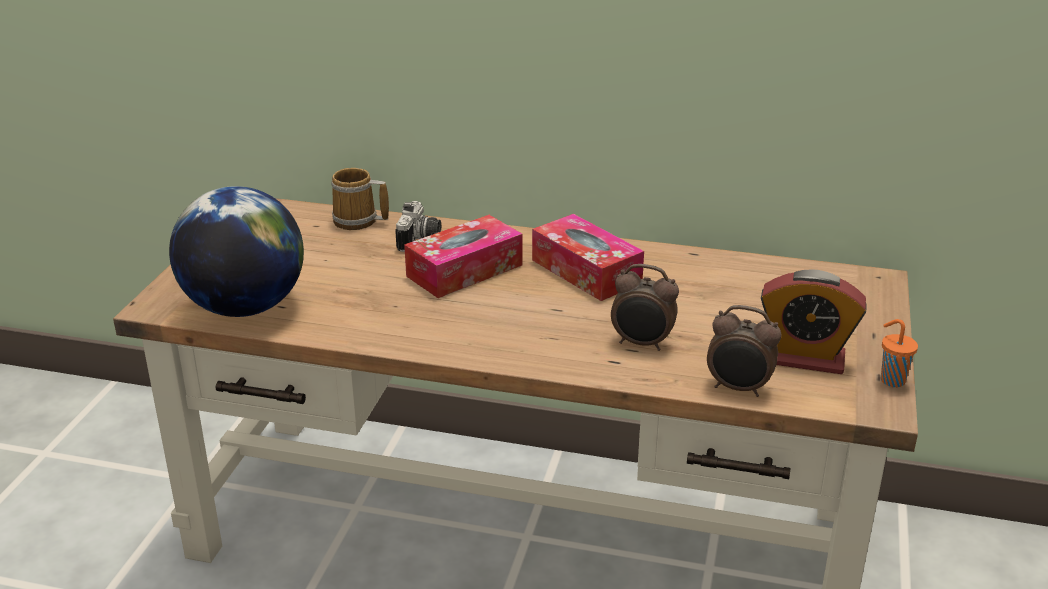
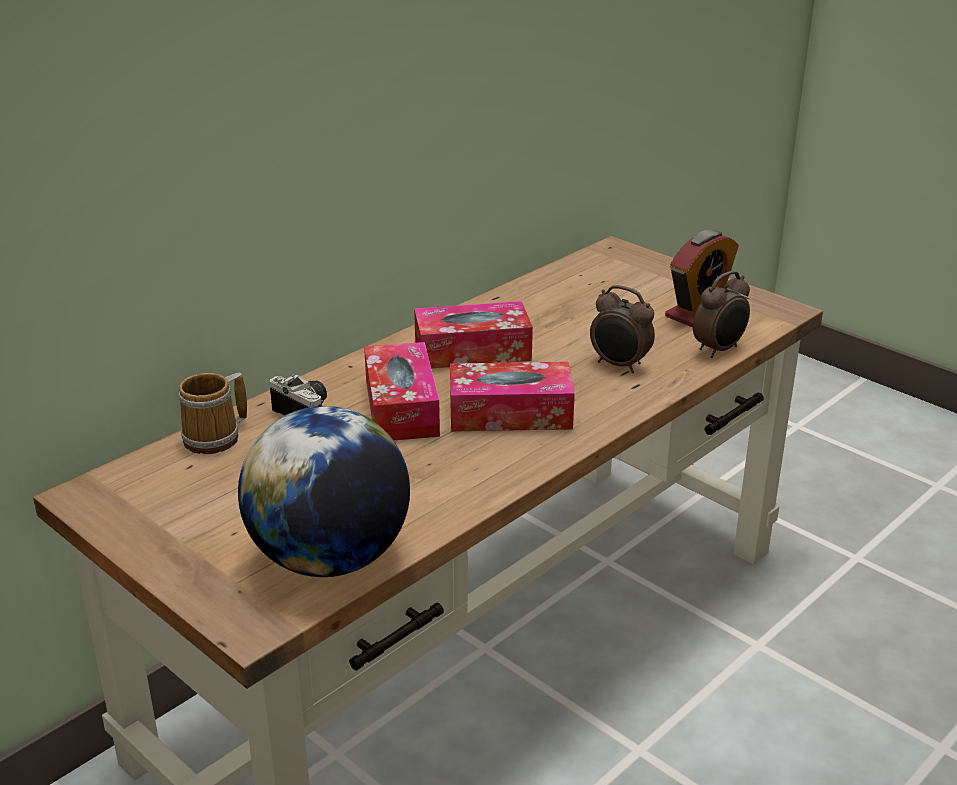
camera: 60 degrees left, 0 degrees up
(502, 316) = (510, 413): none -> tissue box
(642, 344) = (619, 365): alarm clock -> alarm clock turned 75 degrees clockwise
(891, 380) = (753, 294): orange cup -> none

